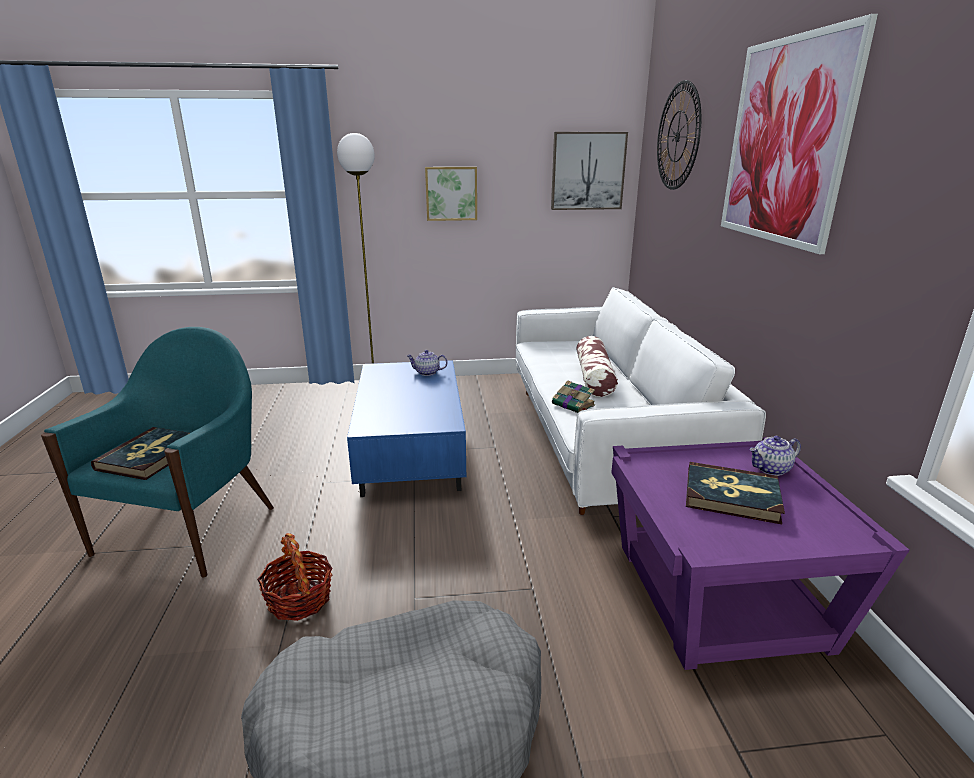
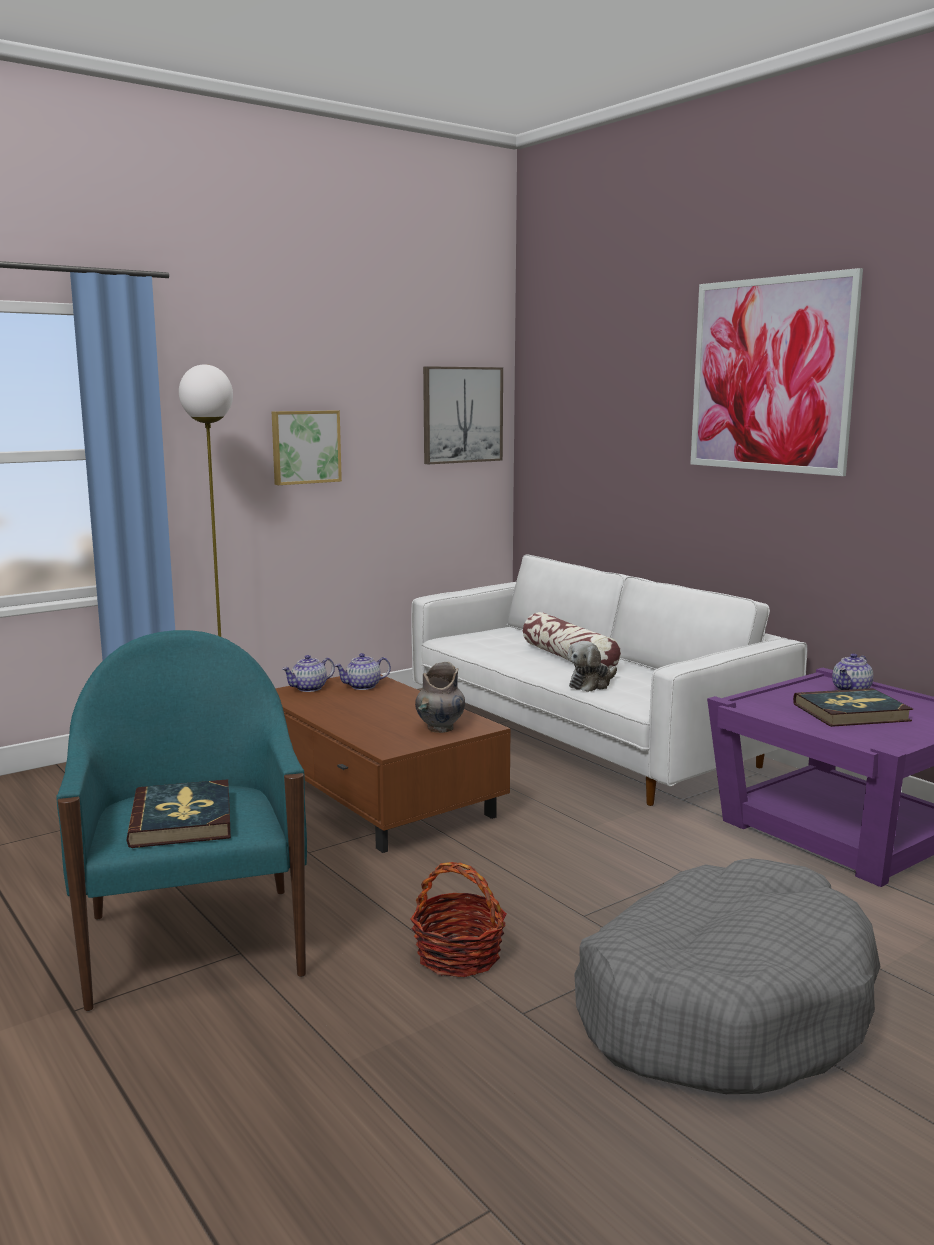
camera: 30 degrees left, 10 degrees down
(394, 367) = (309, 688): none -> teapot
(410, 452) = (378, 797): blue coffee table -> brown coffee table
(419, 419) = (440, 729): none -> grey vase
(574, 405) = (591, 684): book -> plush toy
(677, 136) = (590, 372): wall clock -> none

